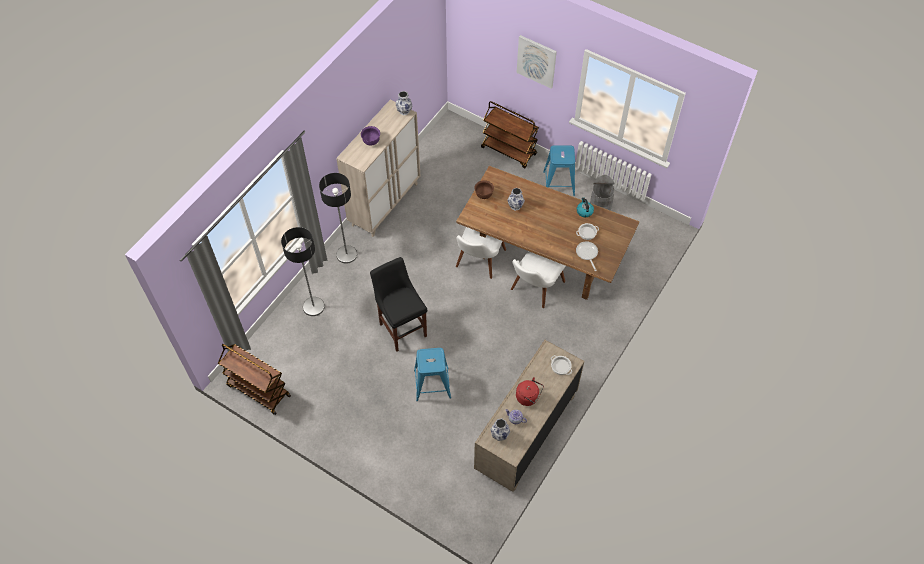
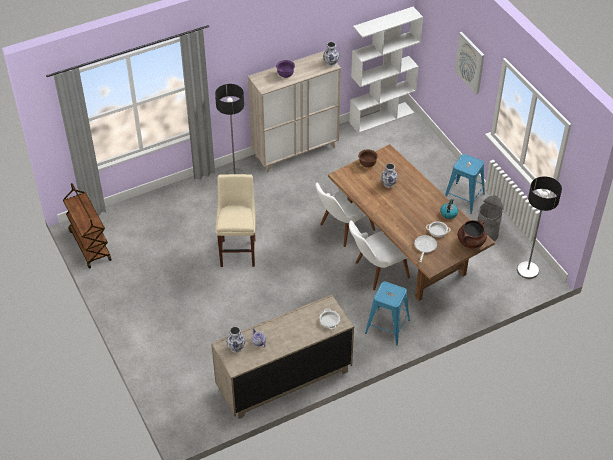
camera: 30 degrees right, 10 degrees down
(313, 306) = (178, 203): floor lamp -> floor lamp (527, 270)
(402, 328) = (238, 251): black stool -> beige stool
(432, 384) = (232, 304): blue stool -> blue stool (387, 326)
(438, 135) = (382, 117): none -> white bookcase
(509, 151) = (437, 154): brown cart -> none
(528, 397) = (283, 331): red kettle -> none
(620, 230) = (471, 241): none -> brown cooking pot

